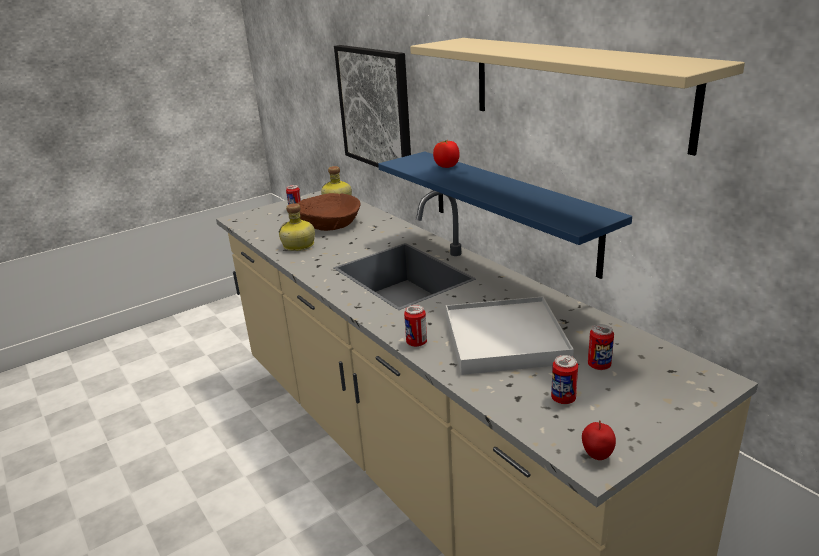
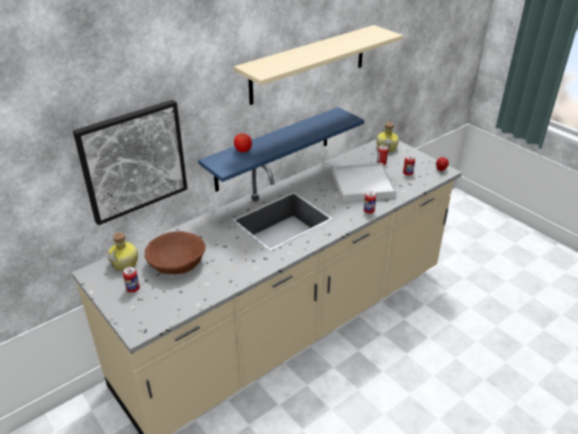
camera: 95 degrees left, 10 degrees up
(299, 246) = (224, 274): bottle -> bottle (387, 147)

